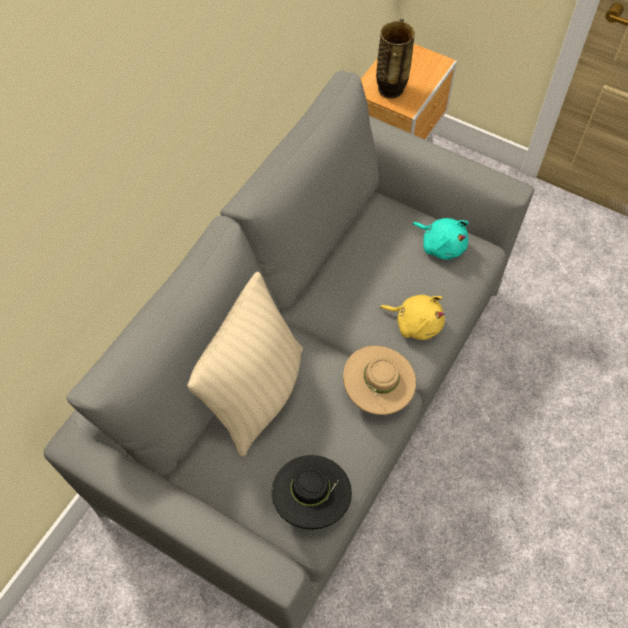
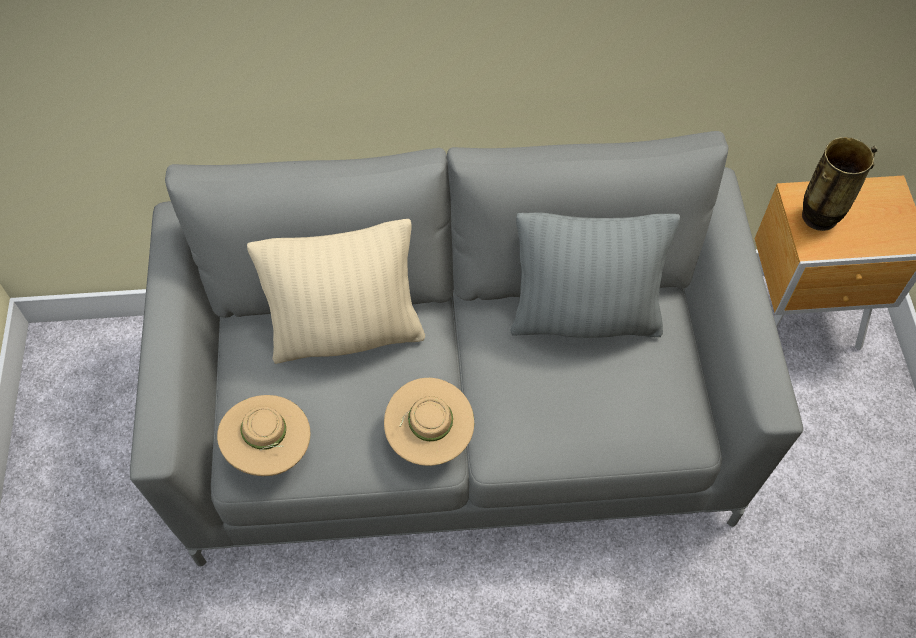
camera: 55 degrees right, 0 degrees up
(311, 501) = (270, 448): black hat -> beige hat
(358, 249) = (585, 317): none -> grey pillow
(415, 323) = (539, 425): yellow plush toy -> none
(441, 245) = (660, 392): turquoise plush toy -> none

